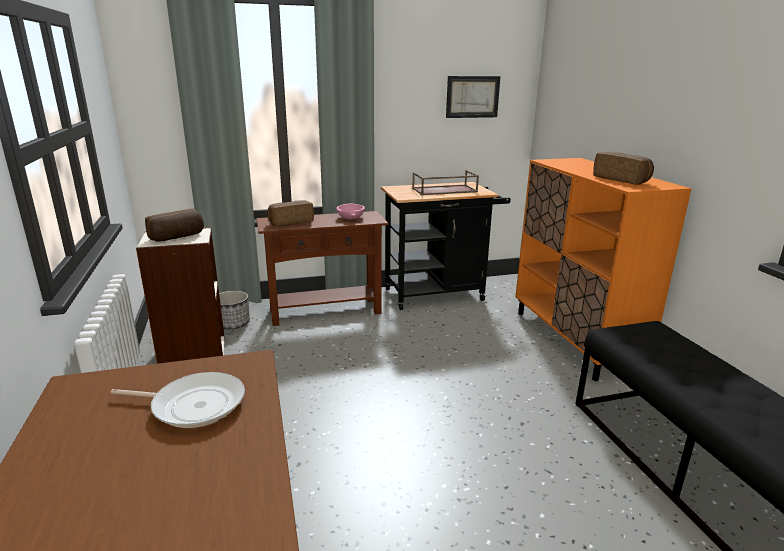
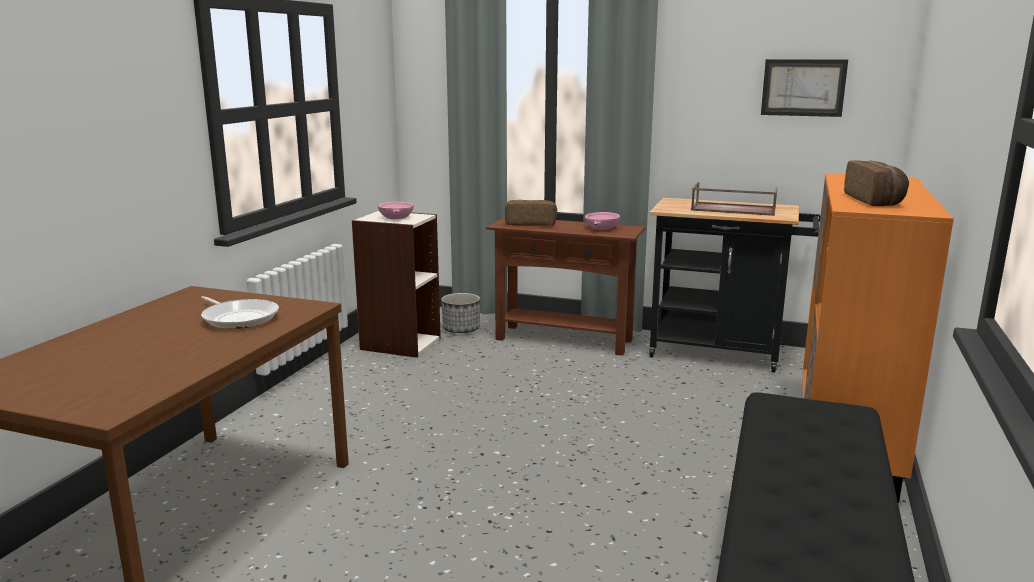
camera: 35 degrees right, 5 degrees down
(177, 237) = (395, 217): bread -> pink bowl

